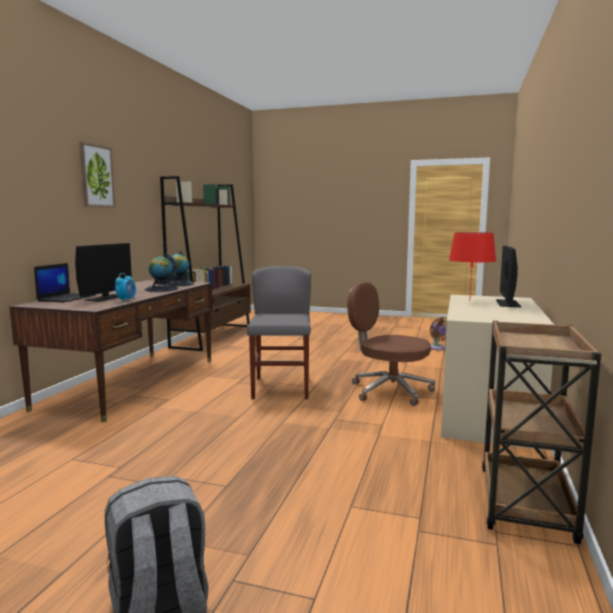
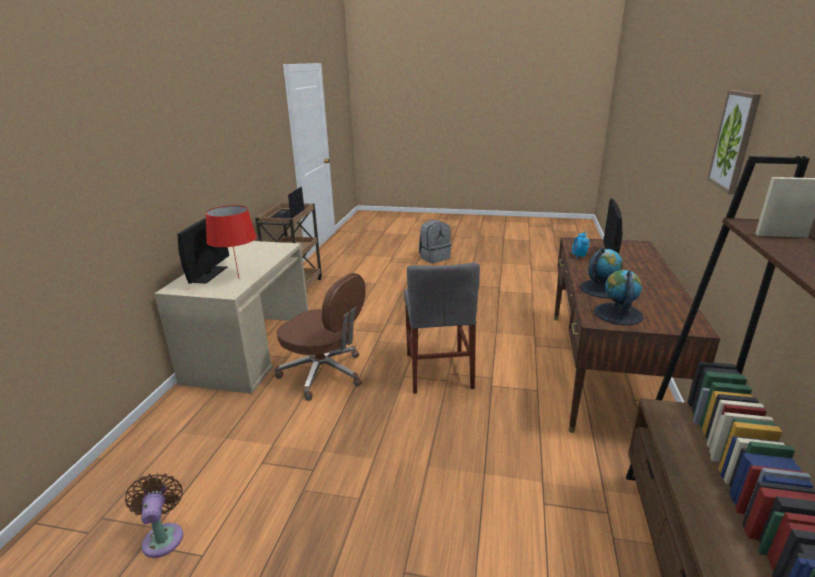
camera: 175 degrees right, 15 degrees up
(66, 298) = (644, 257): laptop -> laptop (287, 215)

